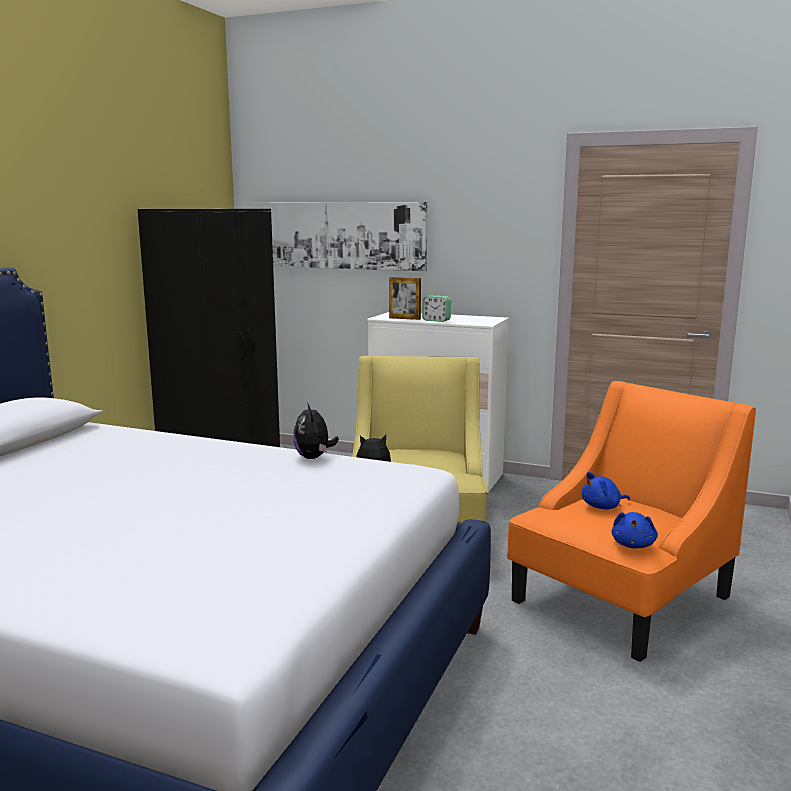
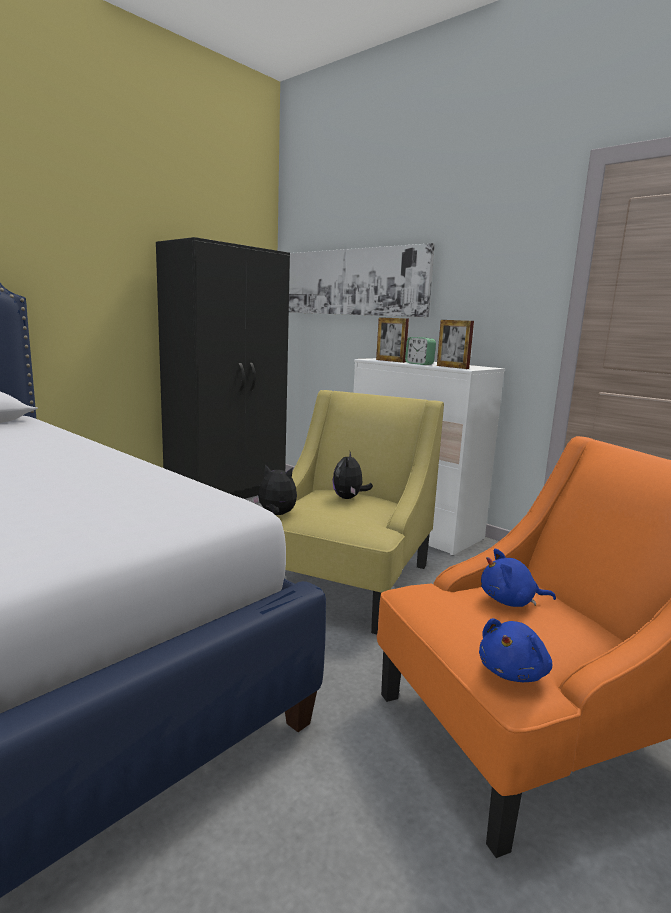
camera: 20 degrees right, 0 degrees up
(314, 457) = (146, 473): plush toy -> plush toy (349, 498)
(470, 322) = (452, 367): none -> picture frame

